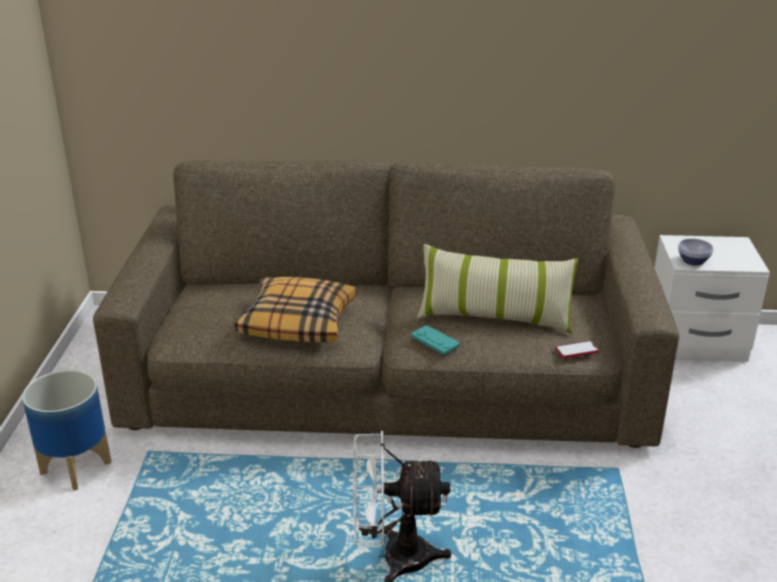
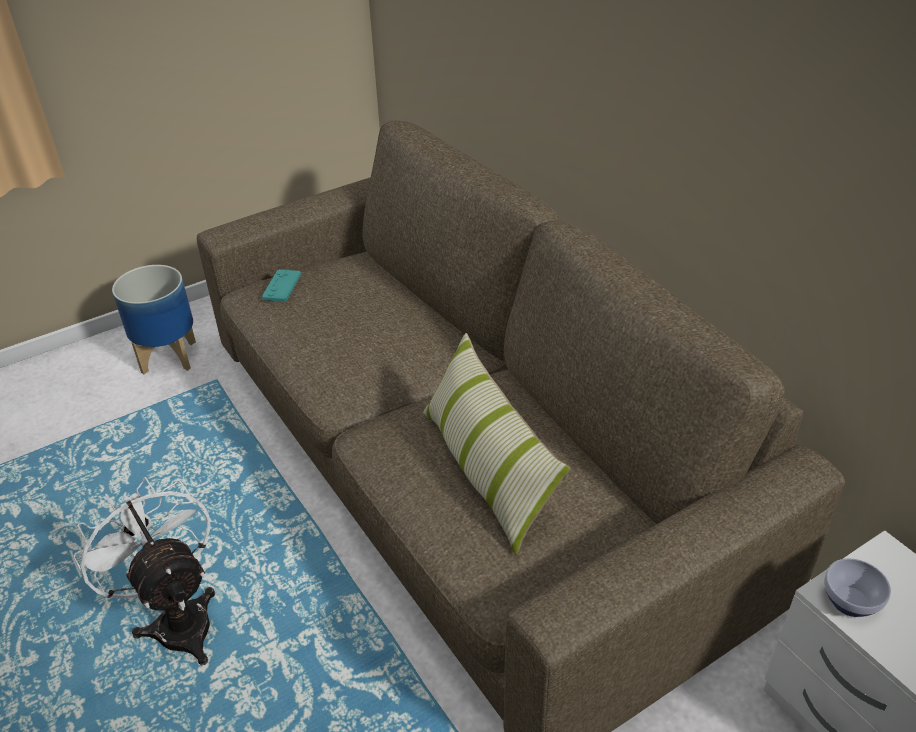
camera: 55 degrees right, 10 degrees up
(298, 322) = (338, 341): pillow -> none
(435, 341) = (388, 448): turquoise game controller -> turquoise game controller (282, 286)
(576, 350) = (482, 578): phone -> none

